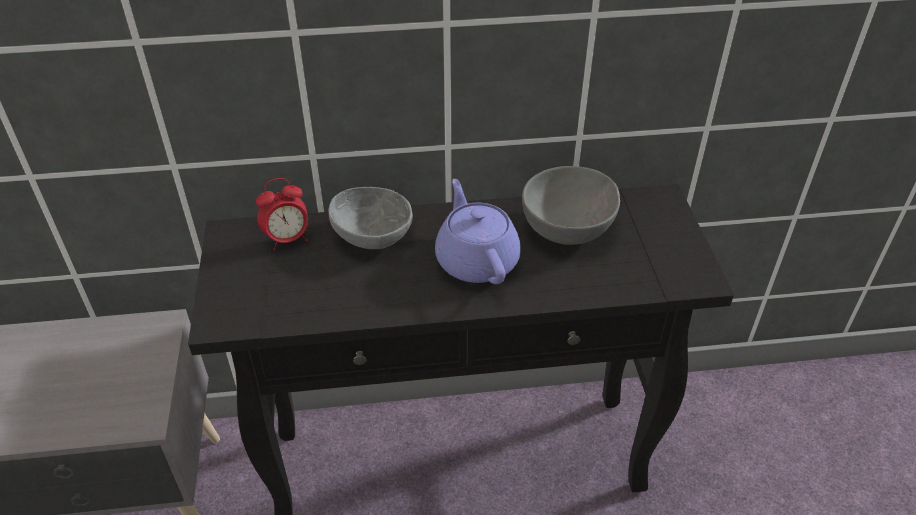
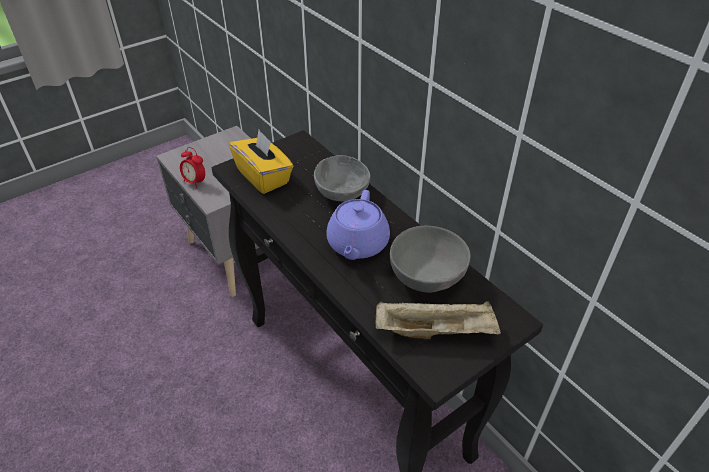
camera: 60 degrees right, 0 degrees up
(271, 295) = (264, 177): none -> yellow tissue box
(288, 239) = (311, 163): alarm clock -> alarm clock (195, 182)
(476, 260) = (357, 244): purple teapot -> purple teapot turned 150 degrees clockwise
(646, 255) = (436, 331): none -> beige tray

